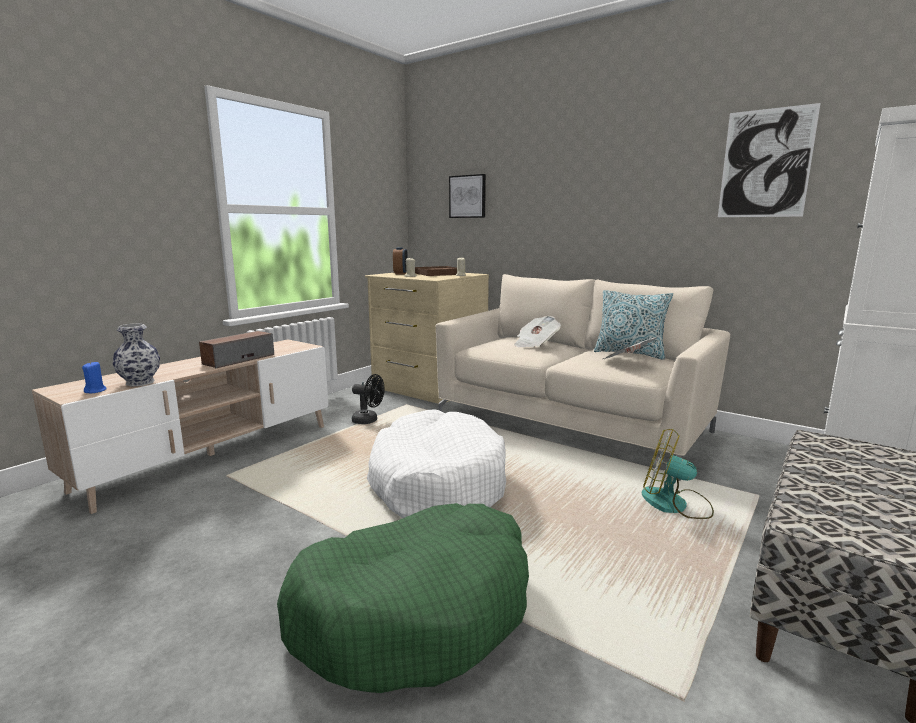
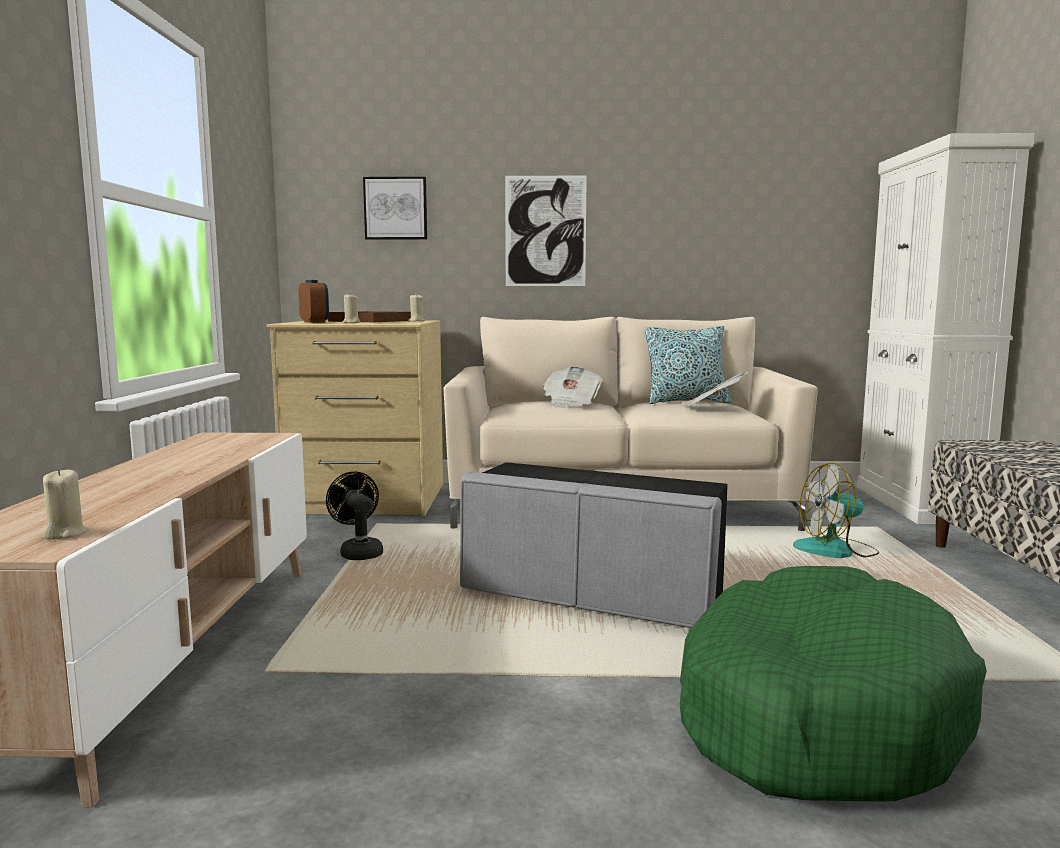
camera: 35 degrees left, 5 degrees down
(95, 391) = (65, 534): blue candle -> beige candle
(139, 382) = (121, 510): vase -> none
(238, 359) = (208, 461): speaker -> none
(368, 420) = (358, 552): black fan -> black fan turned 105 degrees counterclockwise
(437, 483) = (592, 594): white dog bed -> grey ottoman
(765, 163) = (782, 186): picture -> picture (545, 231)

